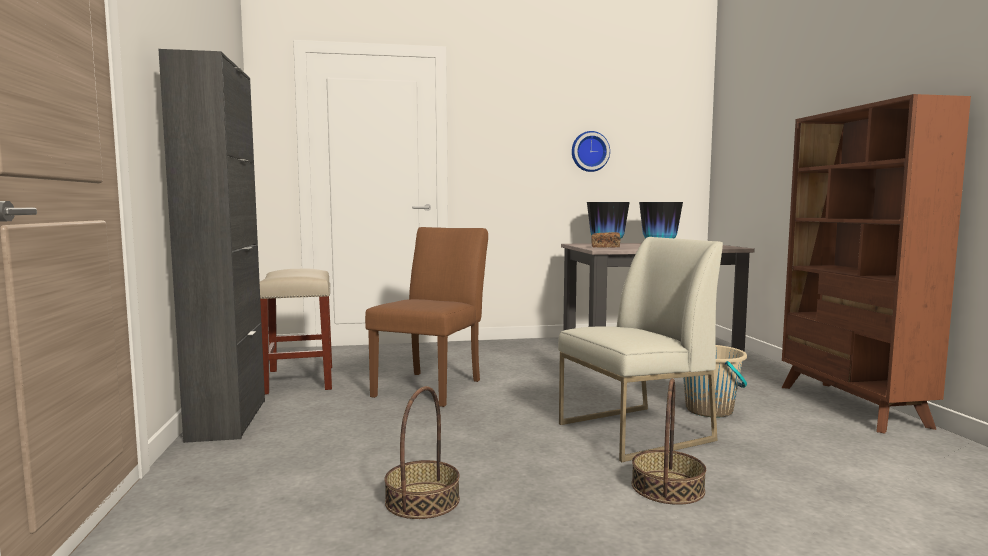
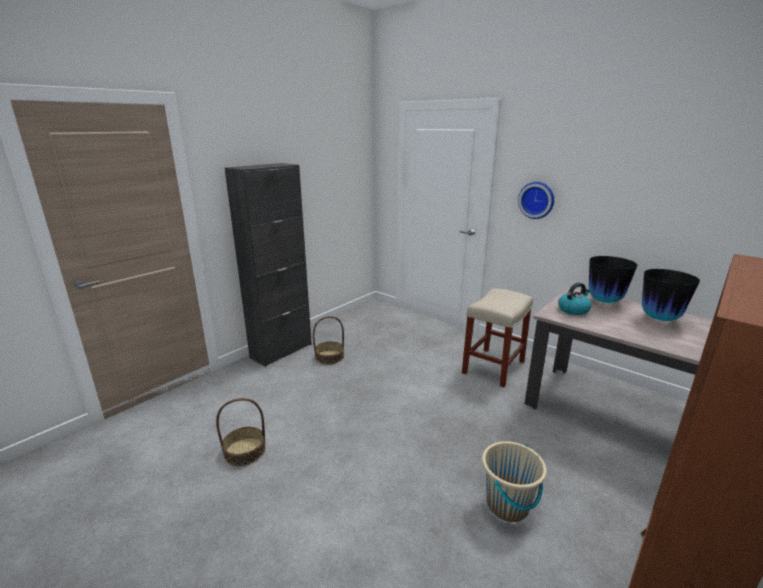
camera: 50 degrees right, 15 degrees up
(299, 379) = (349, 333): beige stool -> beige stool (493, 366)
(433, 386) = (392, 372): brown chair -> none
(589, 151) = (627, 201): wall clock -> wall clock (537, 200)
(605, 247) = (573, 310): bread -> kettle
(634, 432) = (411, 484): white chair -> none
(667, 487) = (335, 537): basket -> basket (329, 357)

